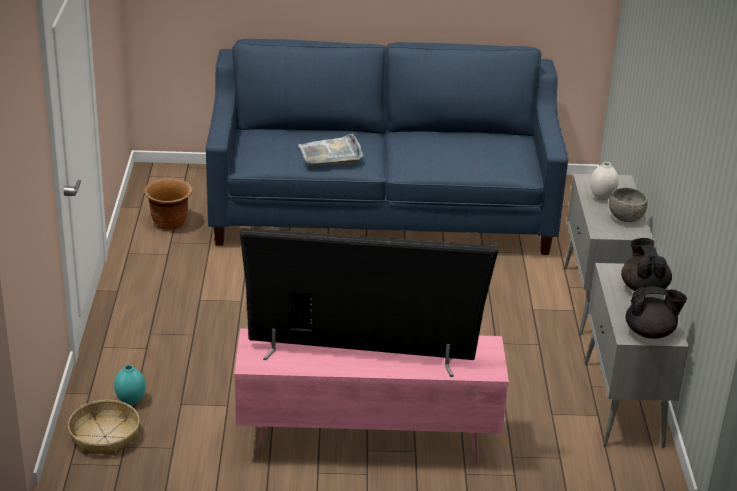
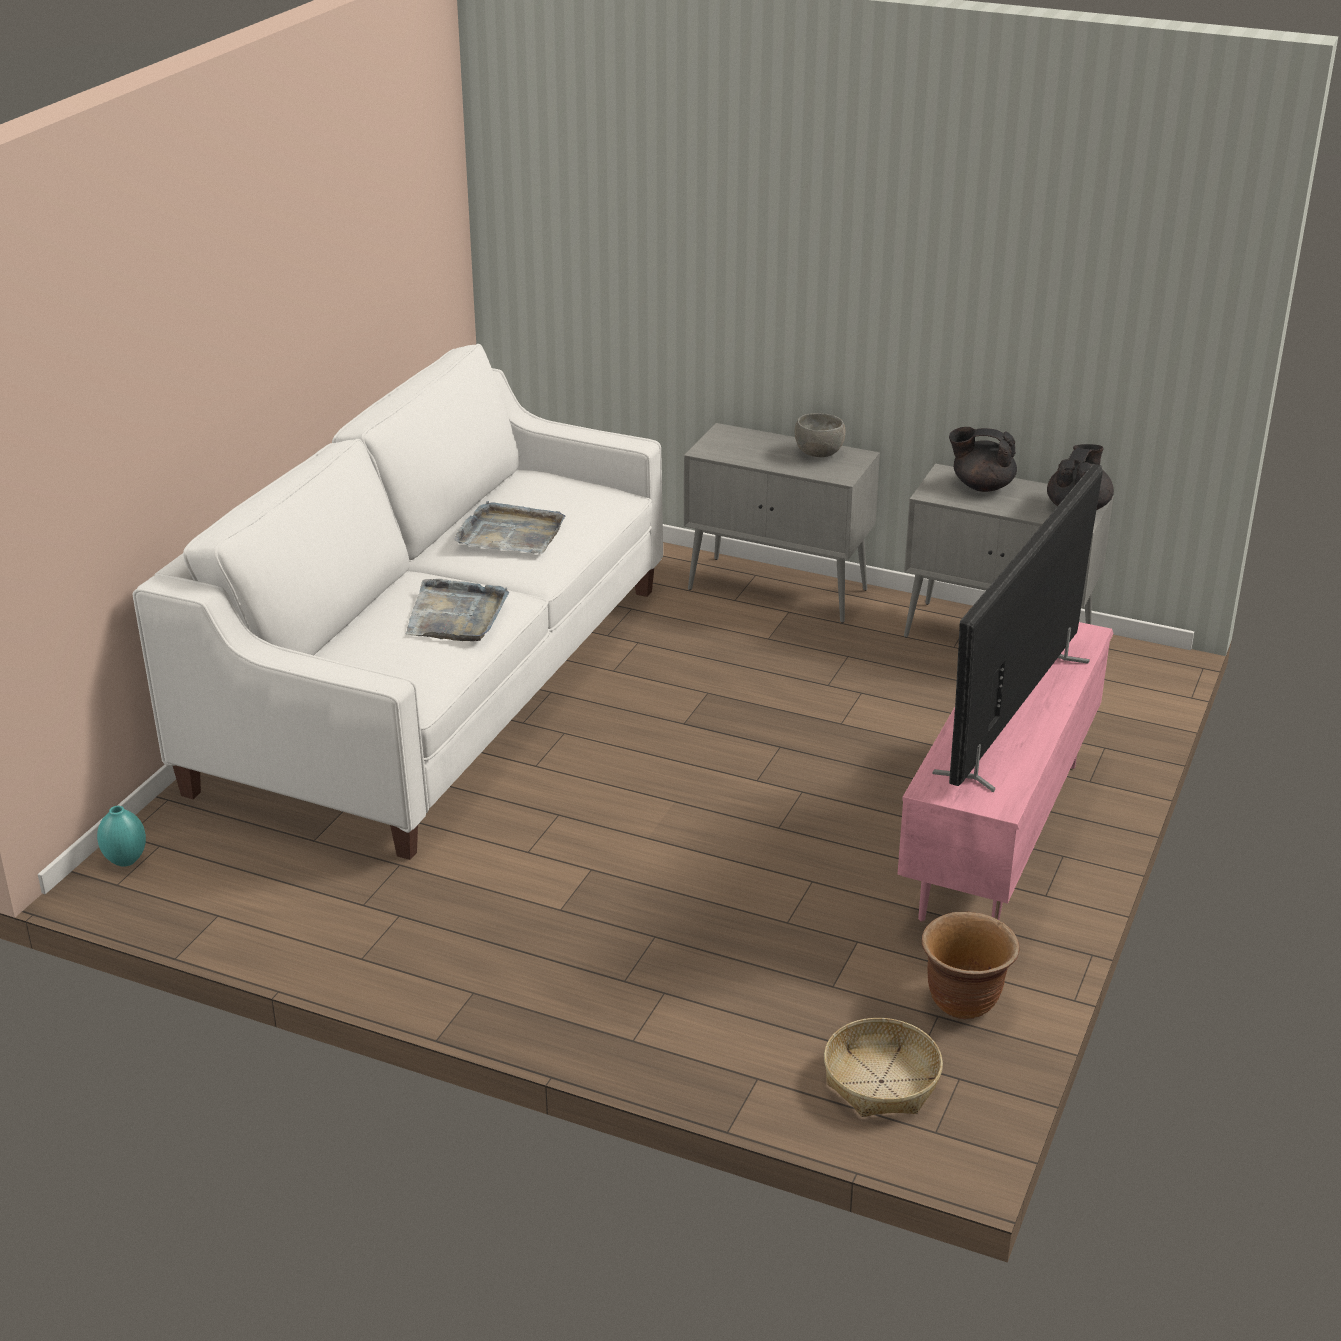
camera: 65 degrees left, 0 degrees up
(131, 401) = (800, 1036): turquoise vase -> turquoise vase (126, 860)
(170, 223) = (300, 893): brown planter -> brown planter (963, 1001)
(382, 211) = (436, 685): blue sofa -> white sofa
(435, 148) = (510, 533): none -> grey tray
(602, 197) = (758, 453): white vase -> none

